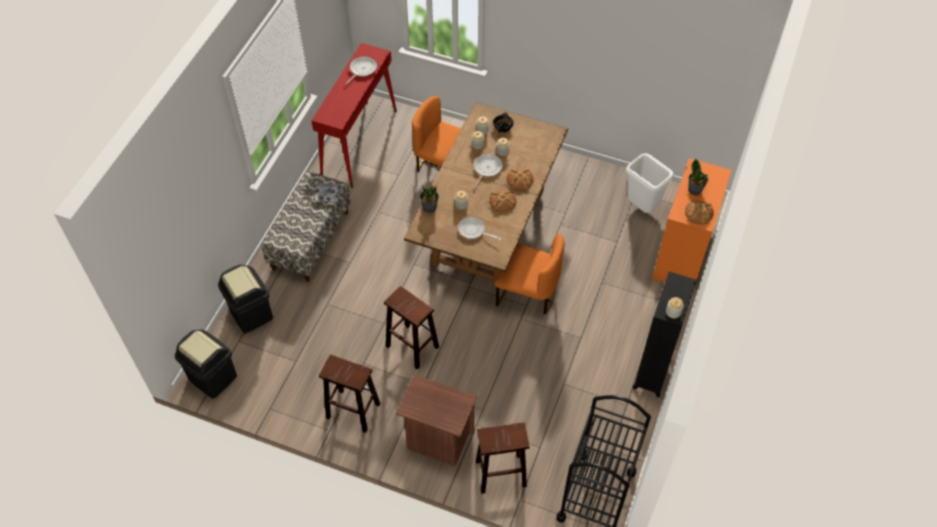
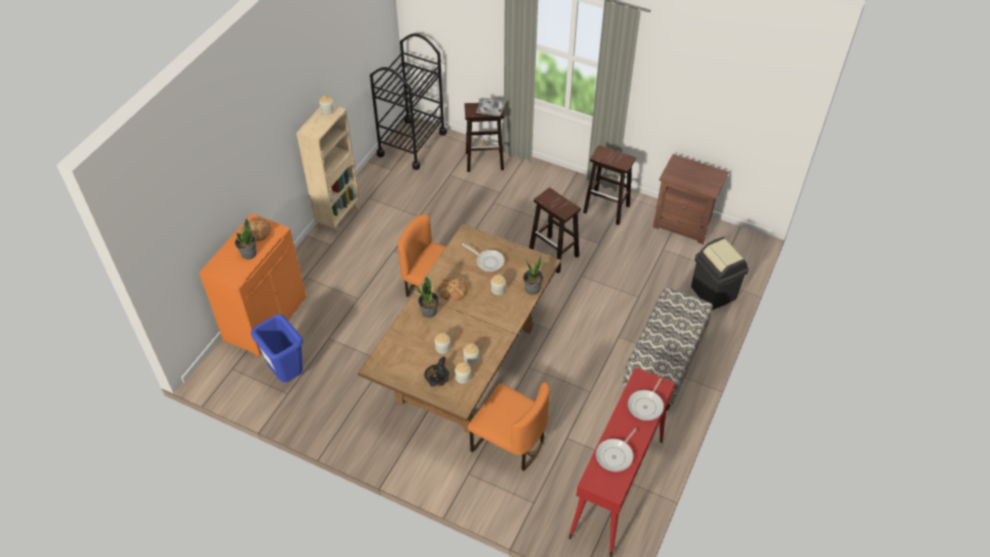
camera: 175 degrees left, 5 degrees down
(212, 378) = (737, 241): black trash can -> none
(327, 195) = (647, 351): tray -> tray (490, 109)
(438, 440) = (533, 184): brown nightstand -> brown nightstand (684, 224)
(486, 168) = (464, 327): frying pan -> frying pan (646, 405)
(520, 180) = (429, 311): bread -> potted plant
(642, 208) = (287, 374): white trash can -> blue trash can
(651, 375) = (339, 218): black bookcase -> beige bookcase

